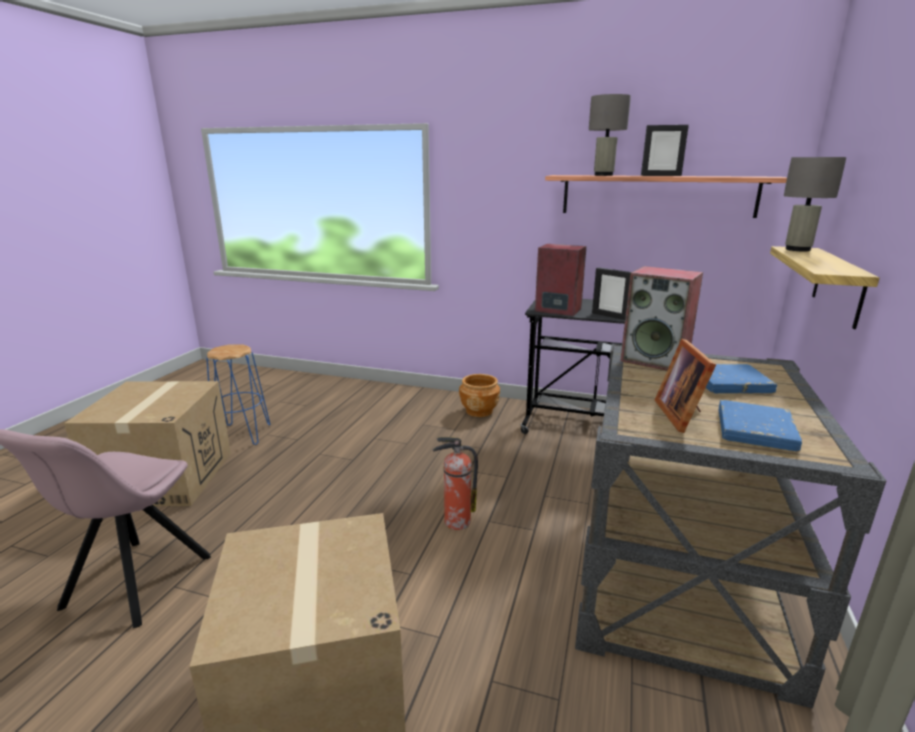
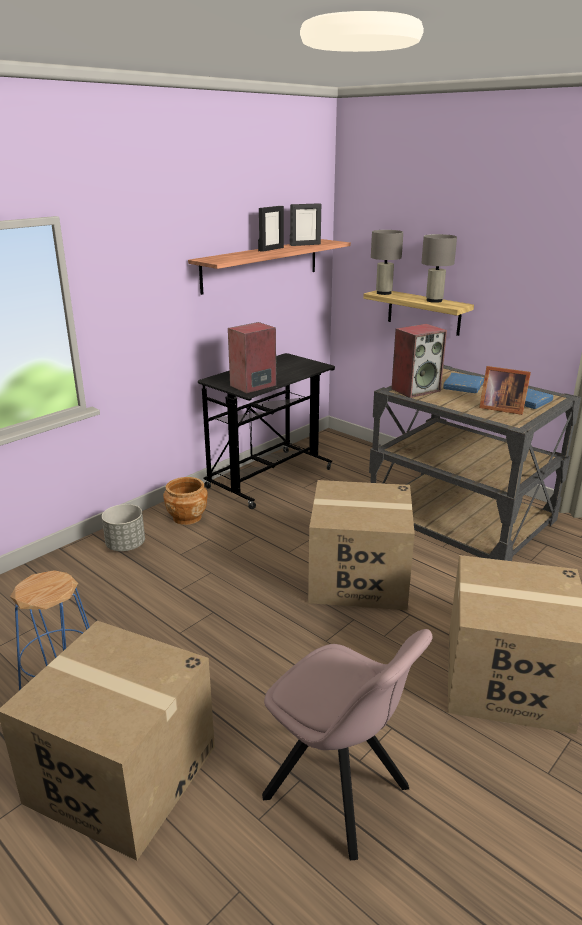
camera: 65 degrees left, 5 degrees up
(417, 402) = (126, 545): none -> grey planter
(455, 522) = (358, 577): fire extinguisher -> cardboard box
(603, 175) = (241, 255): grey table lamp -> grey table lamp (434, 301)
(610, 316) = (290, 376): picture frame -> picture frame (305, 244)

